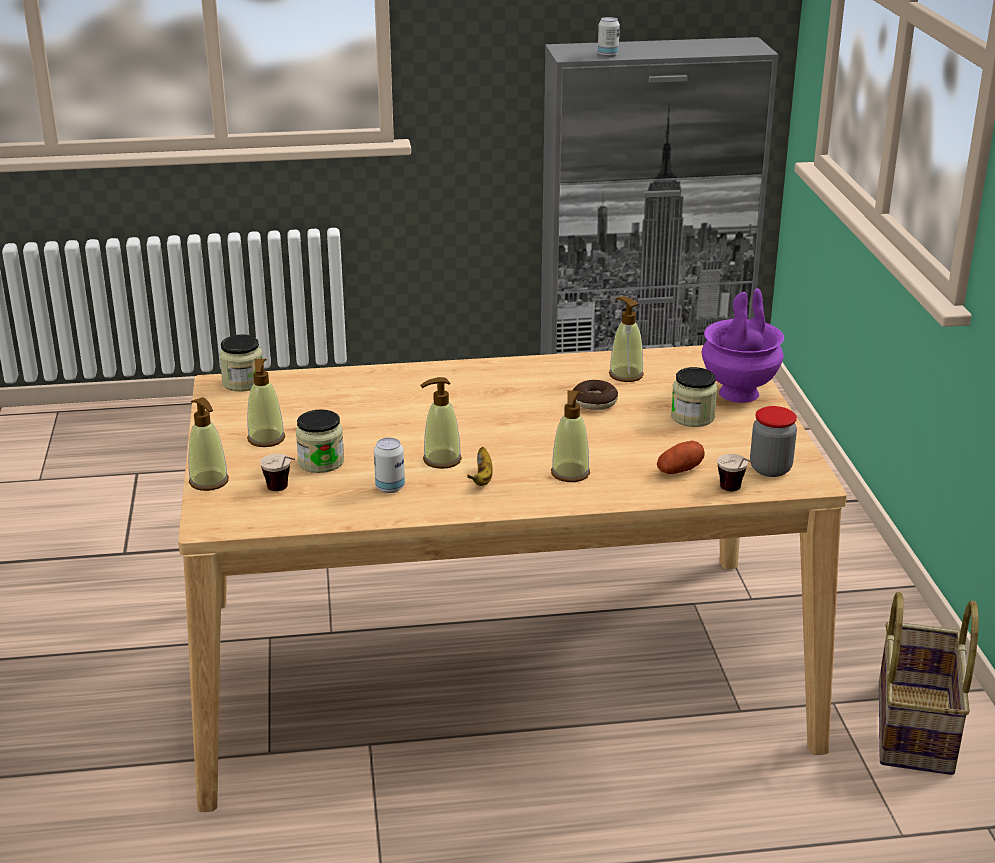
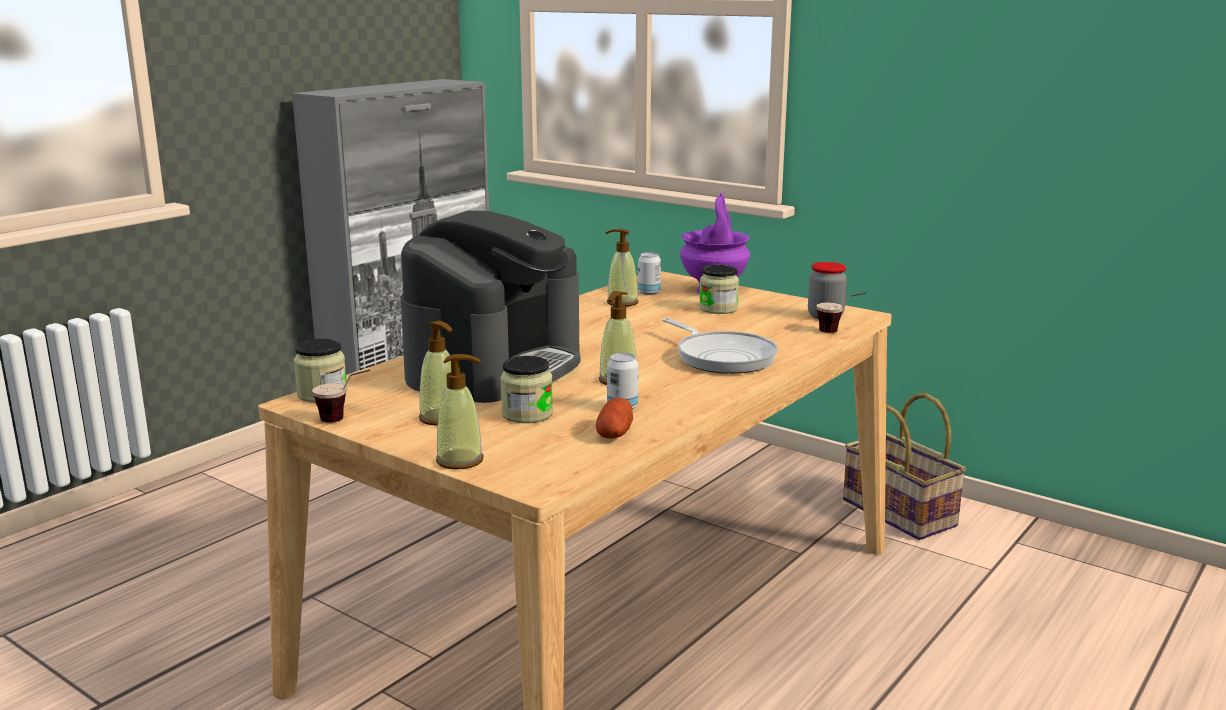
camera: 45 degrees left, 10 degrees down
(283, 492) = (544, 441): cup -> cup (345, 420)
(391, 405) = (495, 366): none -> coffee machine
(482, 478) = (673, 379): banana -> none
(570, 473) = (722, 357): soap dispenser -> frying pan
(594, 402) = (638, 320): donut -> none
(608, 55) = (364, 91): can -> can (649, 293)
(680, 470) = (780, 333): potato -> potato (614, 433)

